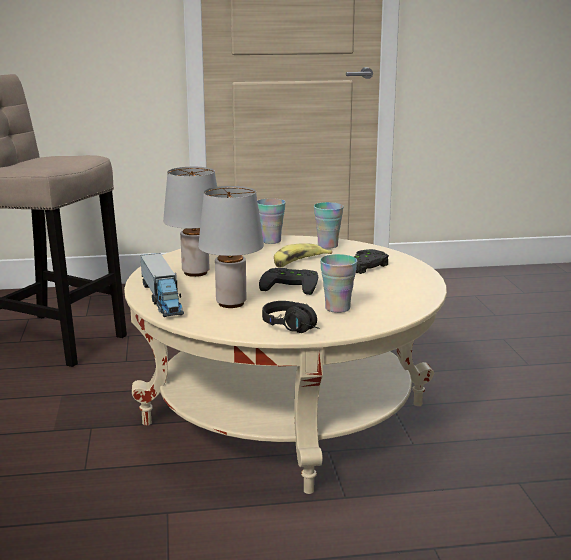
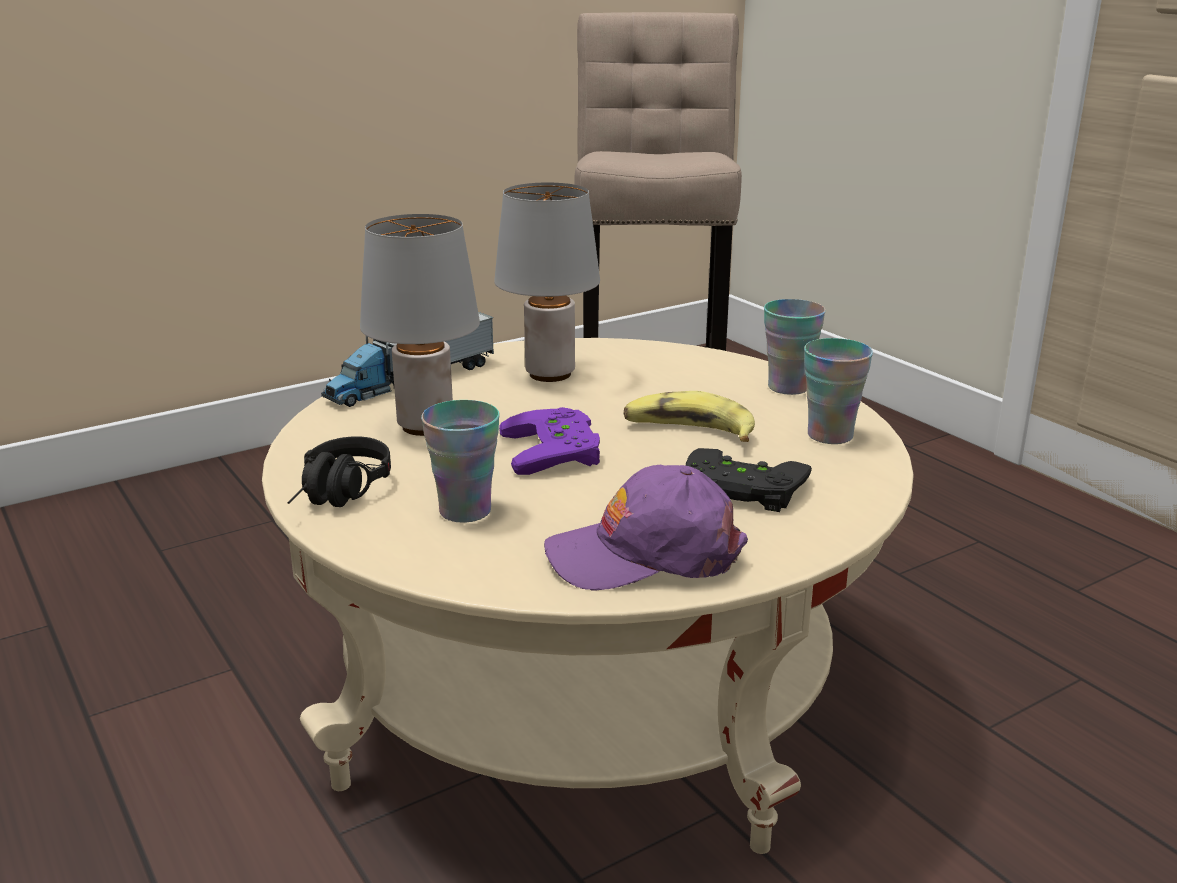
camera: 65 degrees right, 5 degrees up
(291, 285) = (558, 450): black game controller -> purple game controller
(403, 288) = (645, 554): none -> purple cap

